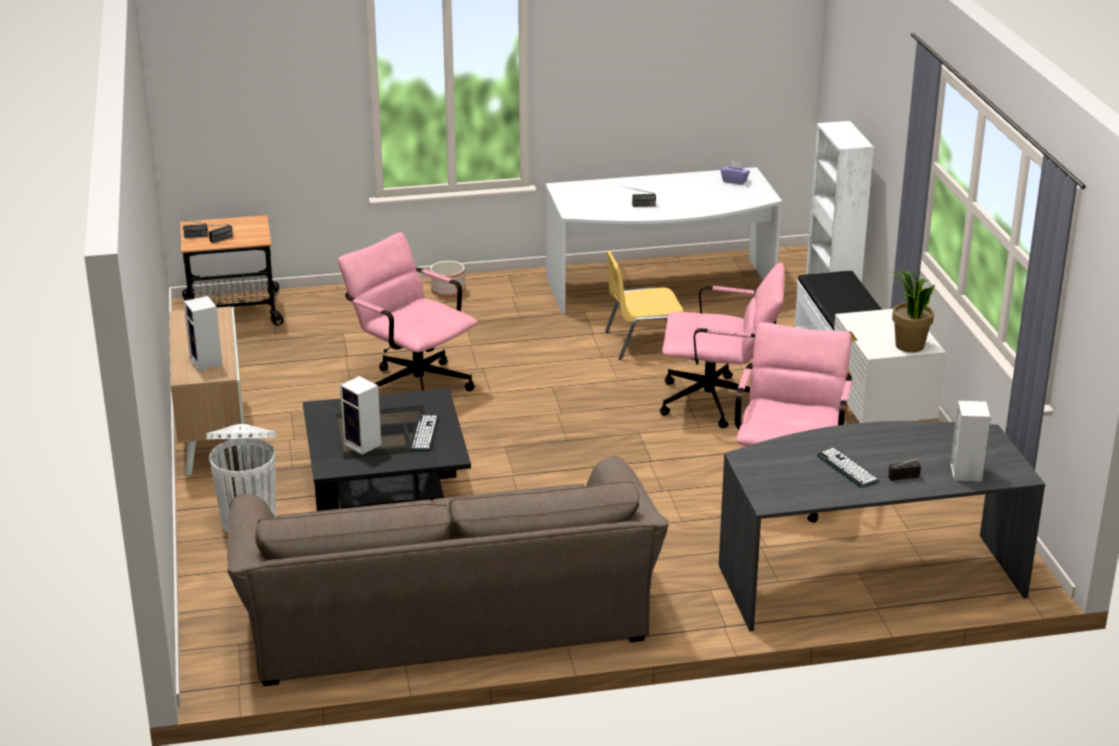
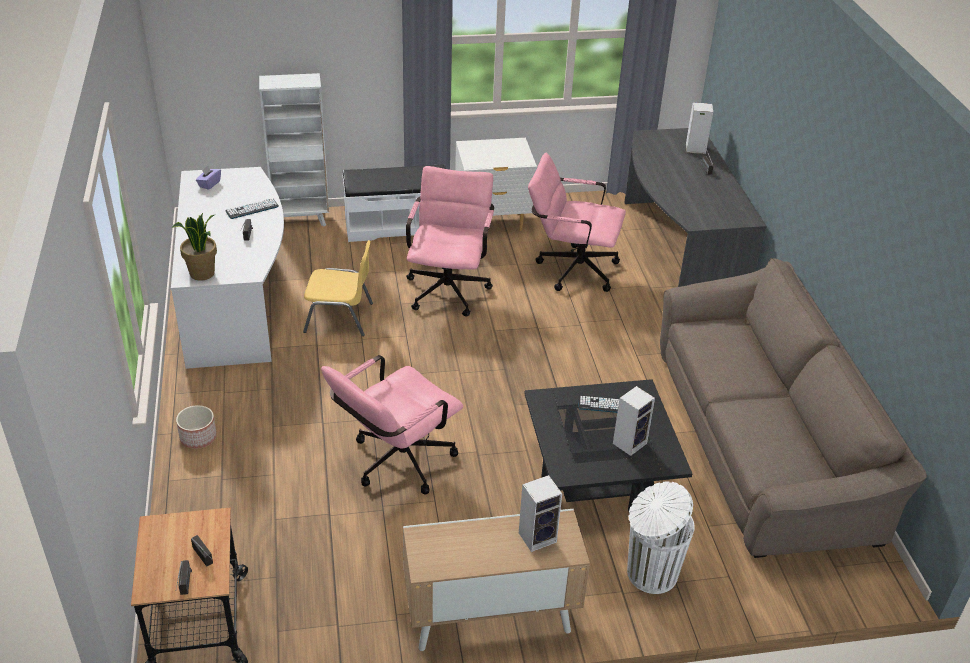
camera: 90 degrees left, 10 degrees up
(643, 342) = (340, 317): yellow chair -> yellow chair turned 75 degrees counterclockwise
(847, 468) = (700, 187): keyboard -> keyboard (252, 209)
(909, 346) = (517, 149): potted plant -> potted plant (202, 273)

